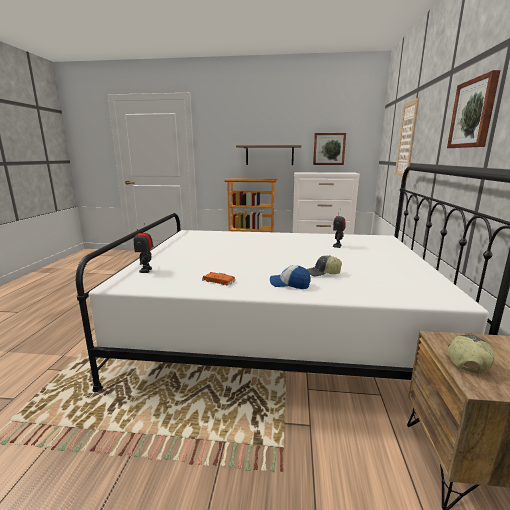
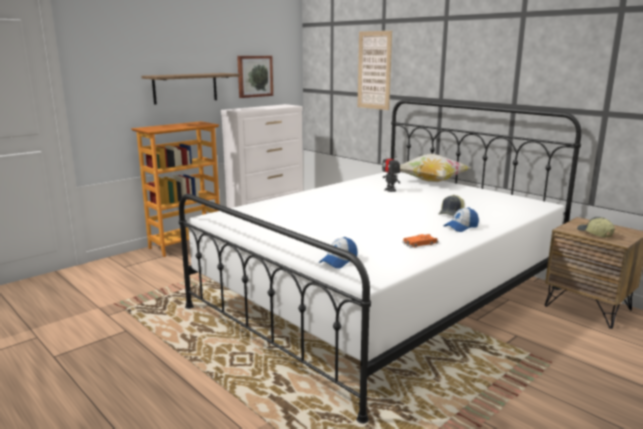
camera: 50 degrees left, 0 degrees up
(146, 270) = (338, 261): toy robot -> cap
(397, 249) = (431, 181): none -> pillow
(473, 114) = (492, 61): picture -> none

